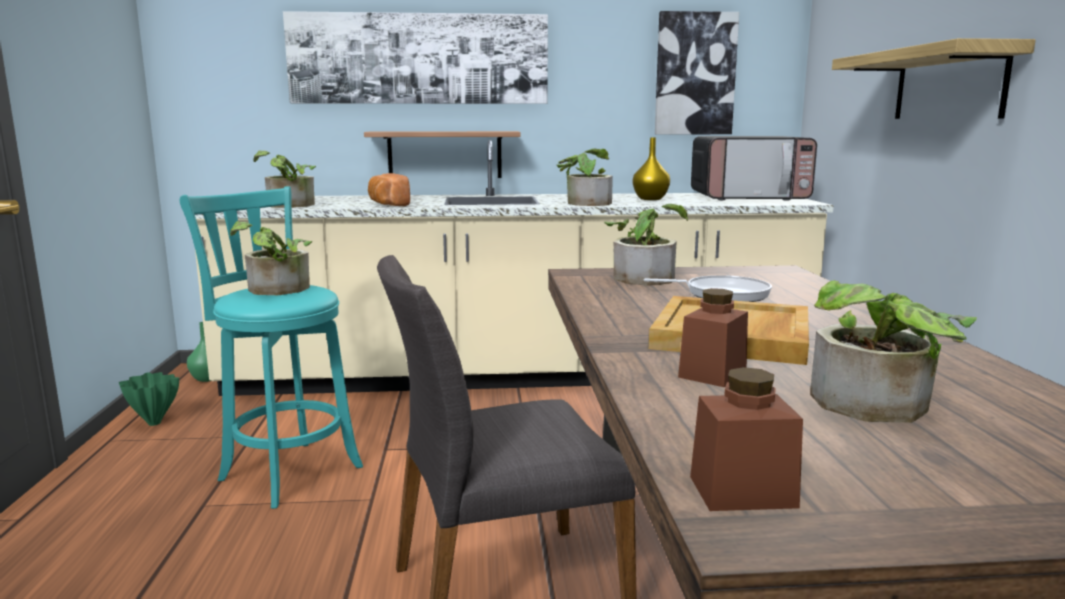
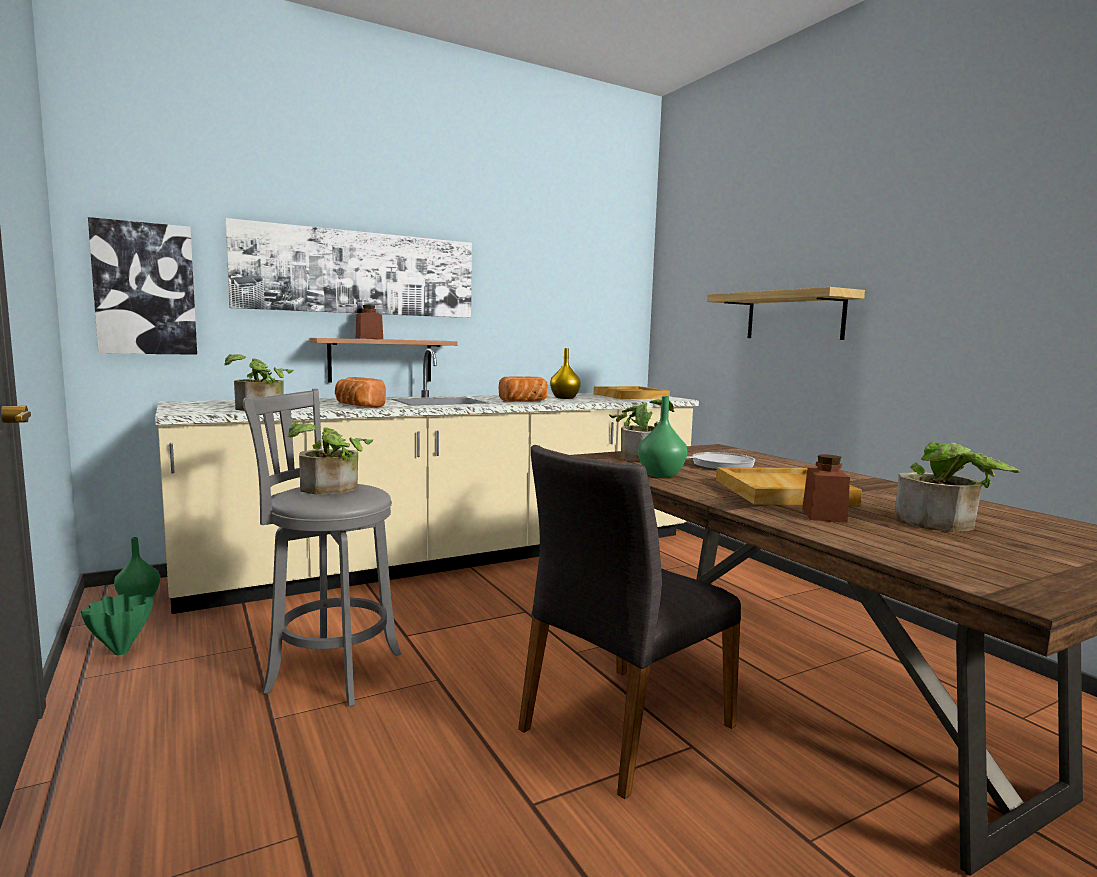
camera: 25 degrees left, 5 degrees down
(287, 471) = (328, 671): turquoise stool -> grey stool
(585, 203) = (524, 401): potted plant -> bread
(615, 300) = (660, 474): none -> green vase
(695, 74) = (579, 299): picture -> picture (145, 289)
(742, 491) = (980, 577): brown jar -> brown jar (369, 338)
(749, 197) = (630, 396): microwave -> beige tray

